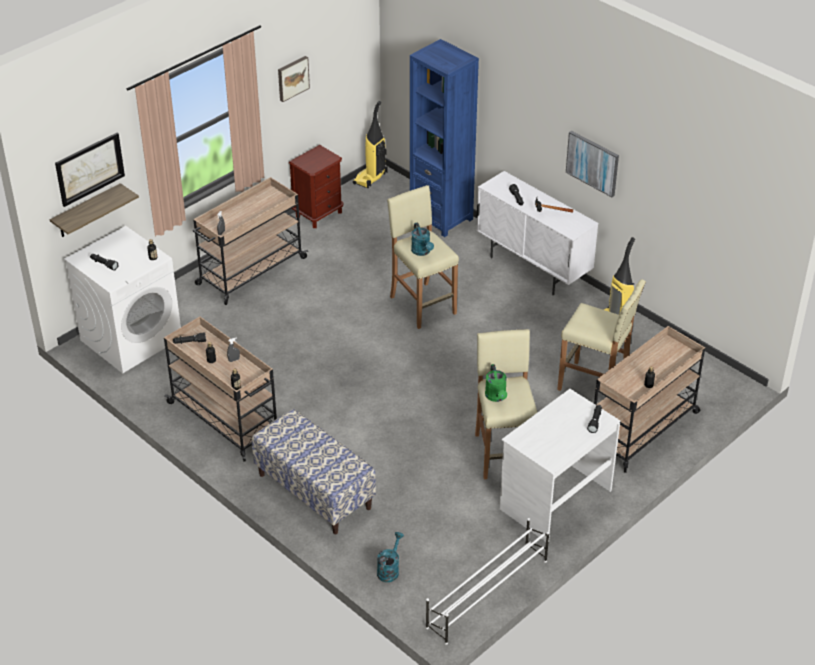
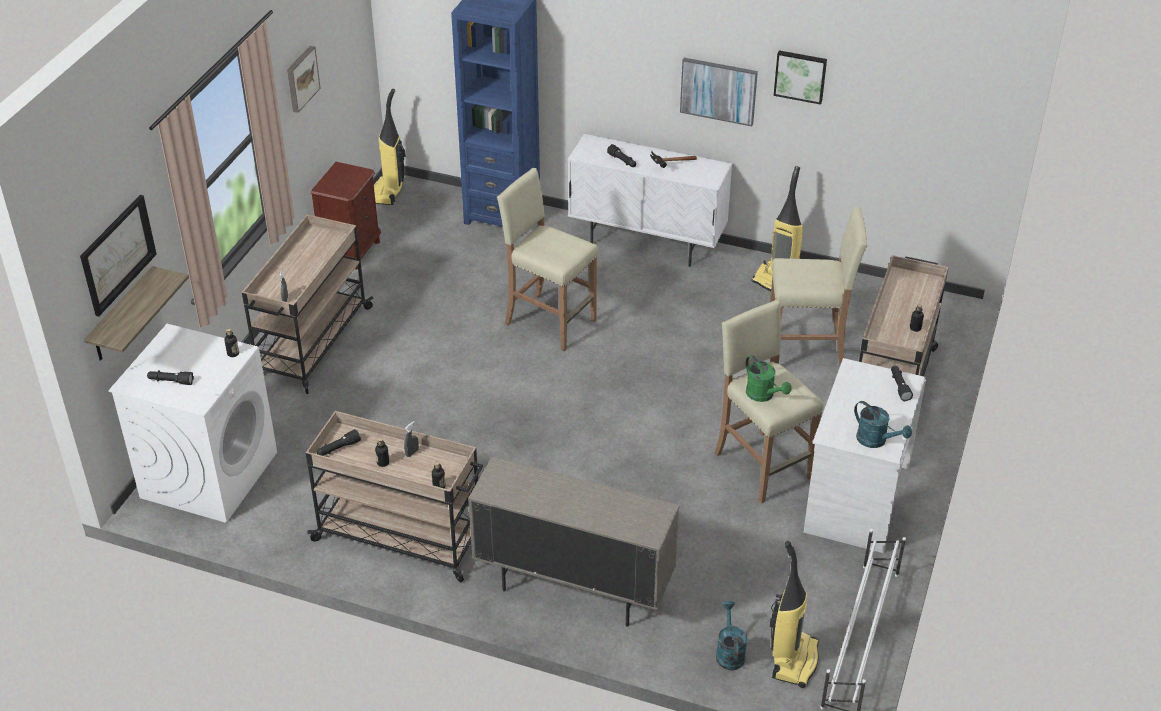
camera: 25 degrees left, 0 degrees up
(314, 491) = (573, 589): bench -> beige cabinet
(422, 252) = (553, 252): turquoise watering can -> turquoise watering can (876, 441)
(430, 590) = (793, 660): none -> vacuum cleaner
(647, 167) = (800, 76): none -> picture

